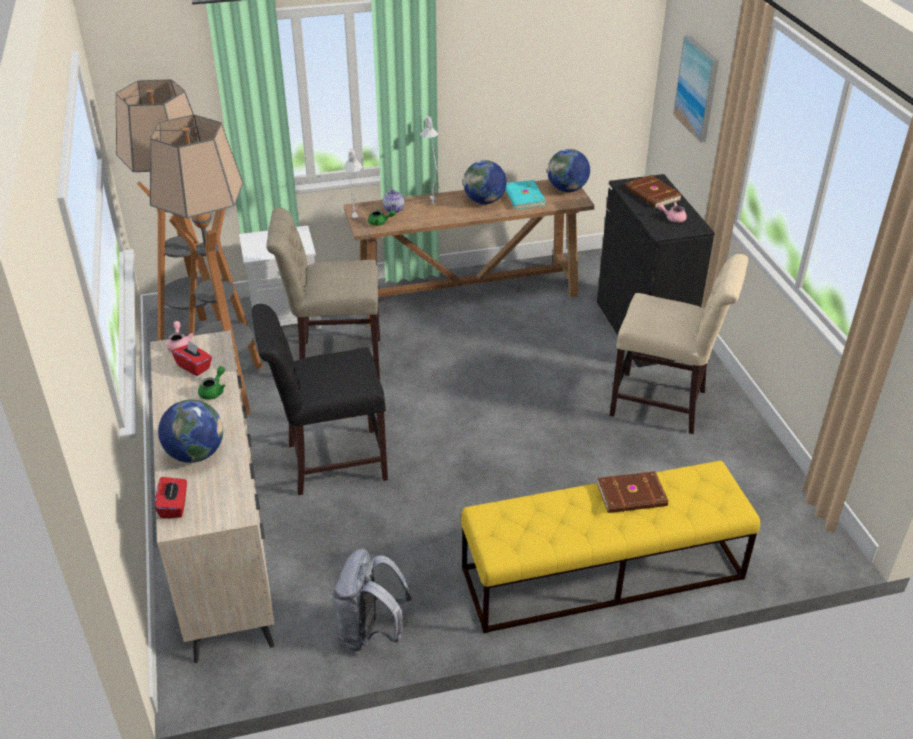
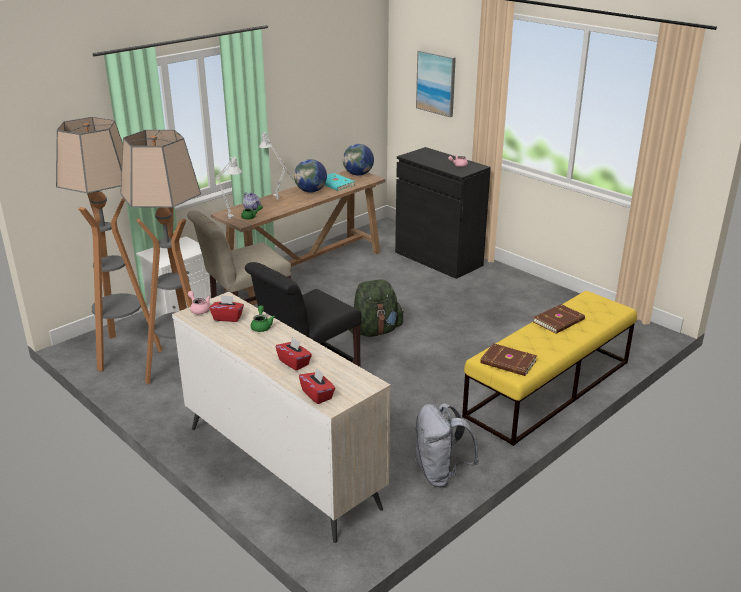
camera: 30 degrees left, 10 degrees down
(195, 454) = (294, 362): globe -> red tissue box
(470, 410) = (375, 331): none -> green backpack
(652, 194) = (431, 157): brown book -> brown book (508, 362)
(664, 404) = (492, 293): beige chair -> none

